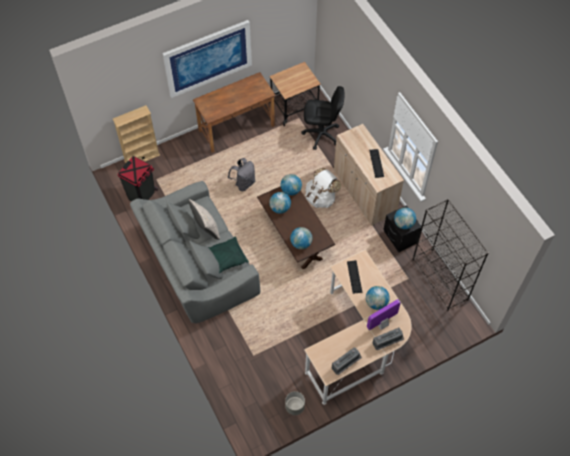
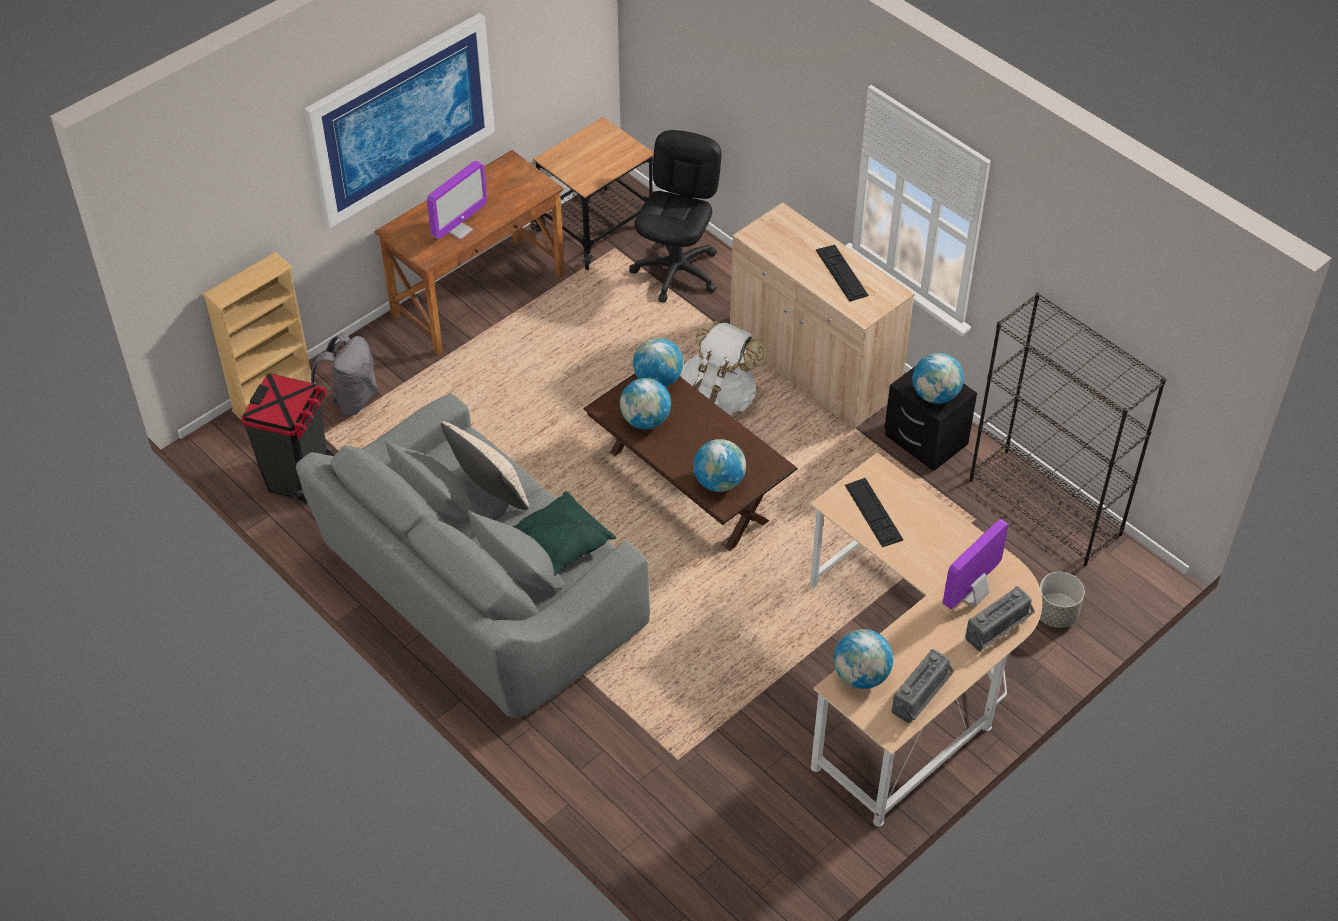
camera: 15 degrees left, 10 degrees down
(226, 106) = (459, 230): none -> monitor
(243, 183) = (532, 402): grey backpack -> grey backpack (351, 399)
(295, 406) = (813, 847): grey planter -> grey planter (1056, 614)
(321, 134) = (677, 272): black office chair -> black office chair turned 60 degrees counterclockwise
(376, 303) = (942, 554): globe -> globe (861, 675)

